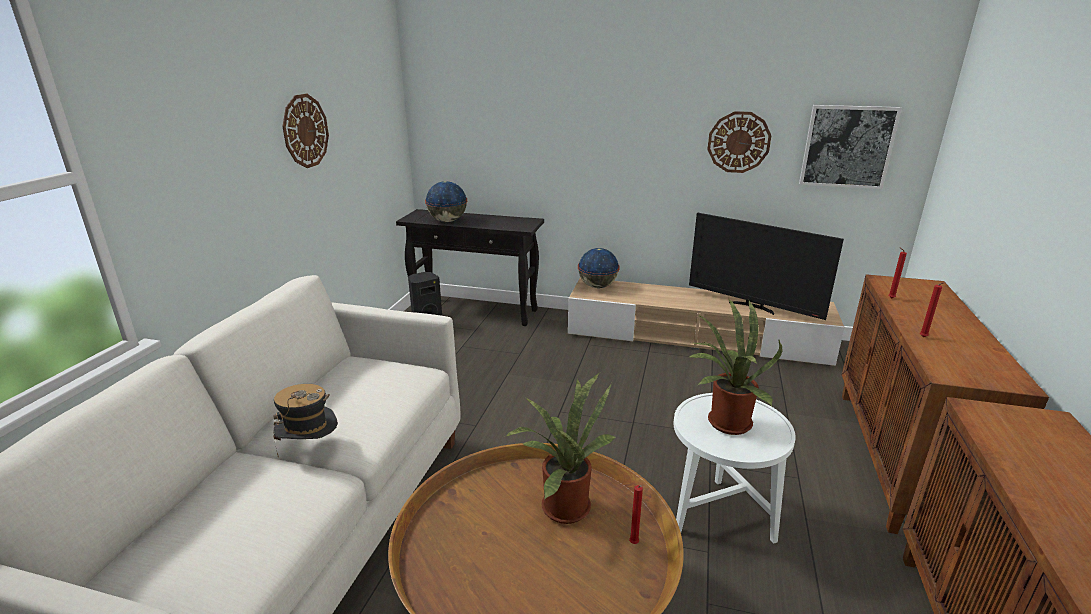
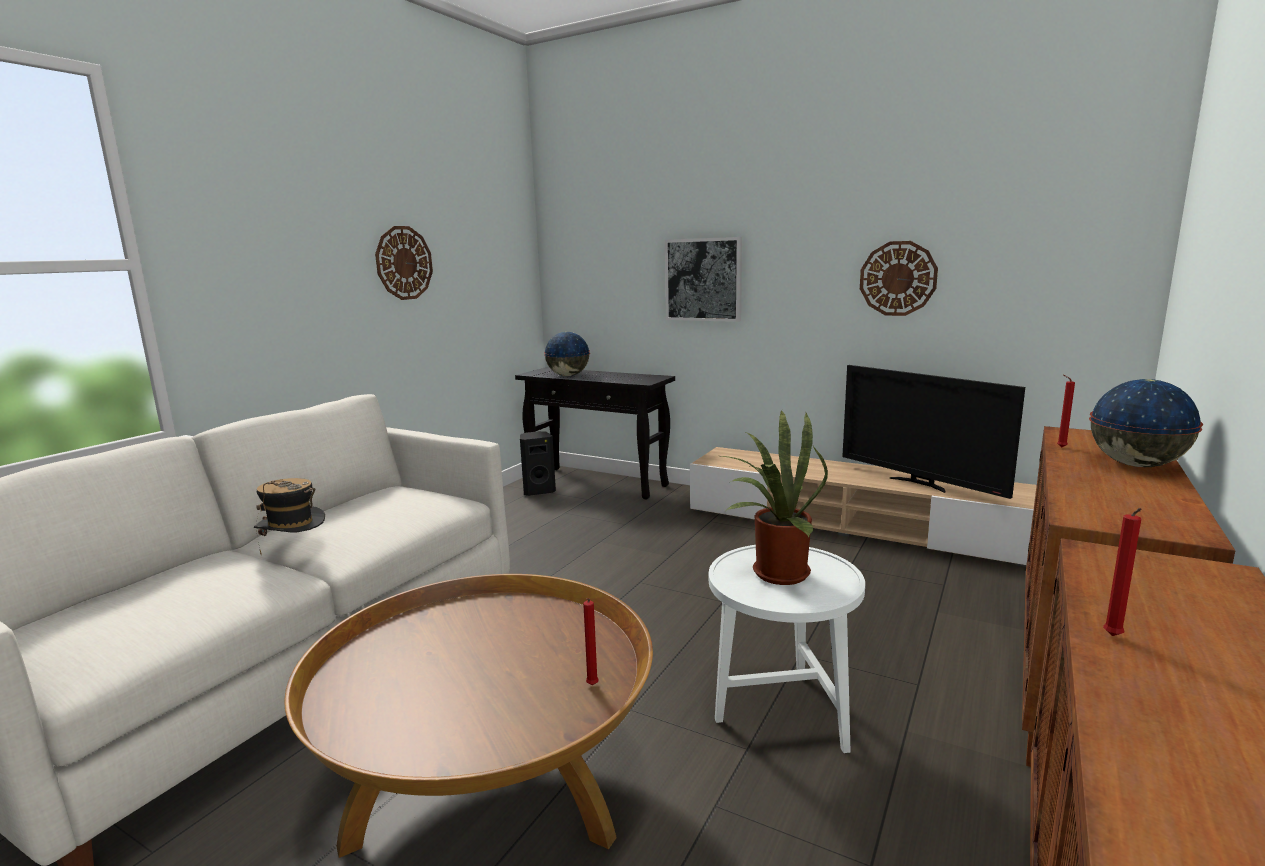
camera: 15 degrees right, 10 degrees down
(562, 505) = (535, 638): potted plant -> none
(597, 286) = (731, 455): globe -> globe (1136, 465)
(847, 146) = (1039, 277): picture -> picture (703, 279)
(923, 337) = (1077, 483): red candle -> red candle (1113, 637)

